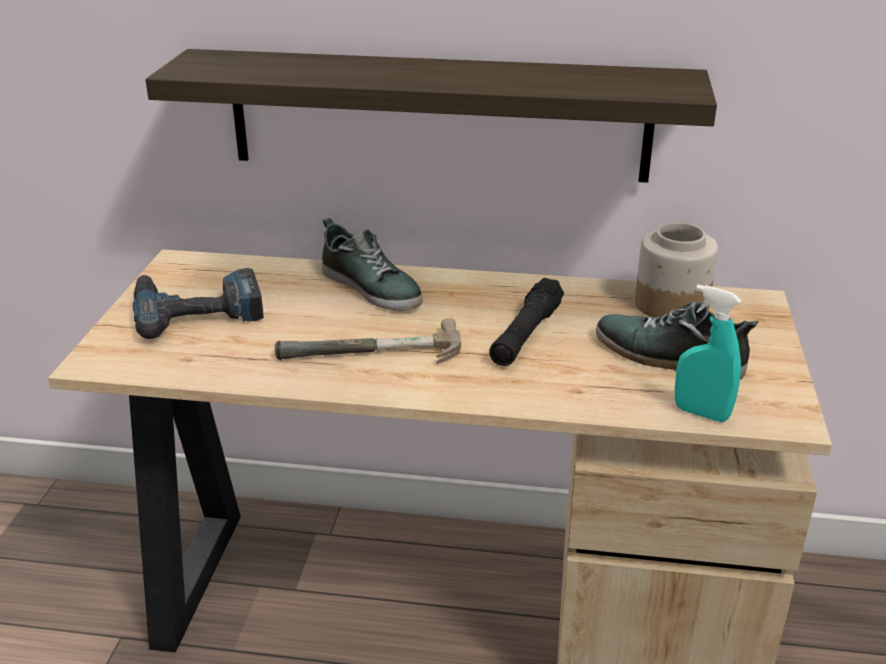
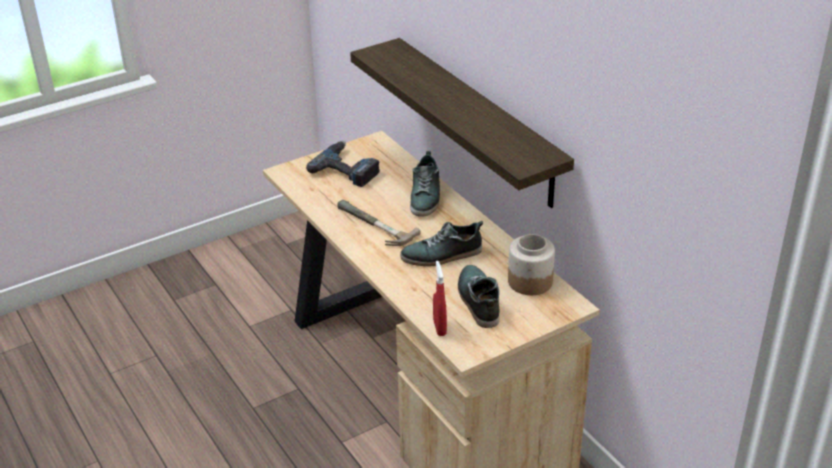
camera: 50 degrees right, 5 degrees up
(526, 335) = (442, 255): black flashlight -> shoe
(701, 413) = (439, 328): turquoise spray bottle -> red spray bottle

